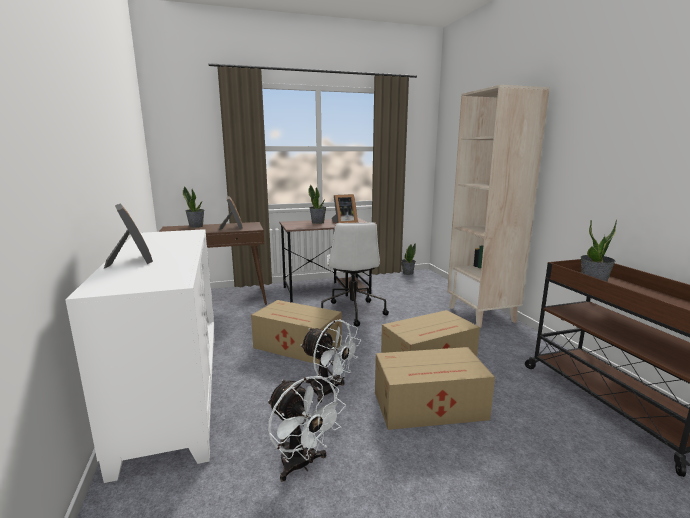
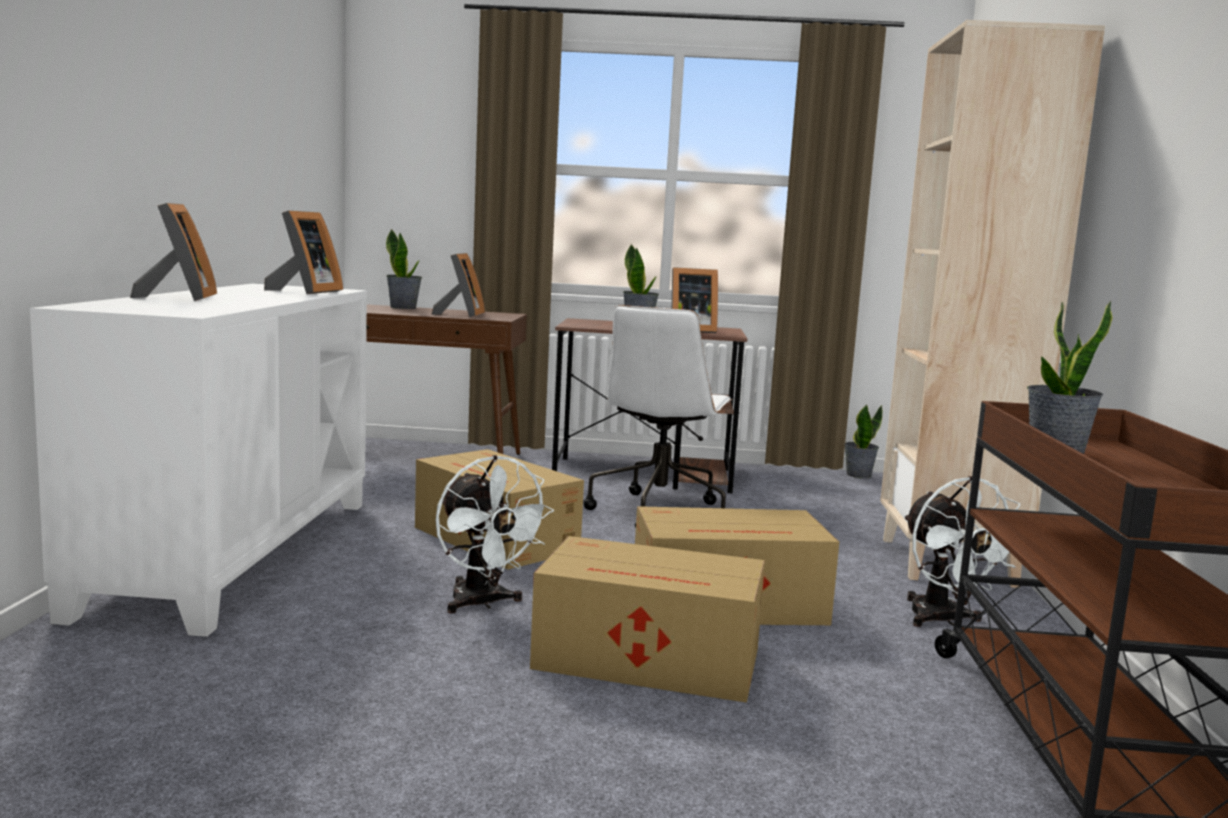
camera: 20 degrees right, 5 degrees down
(181, 238) = (305, 291): none -> picture frame
(302, 465) = (337, 673): white fan -> white fan (944, 620)

